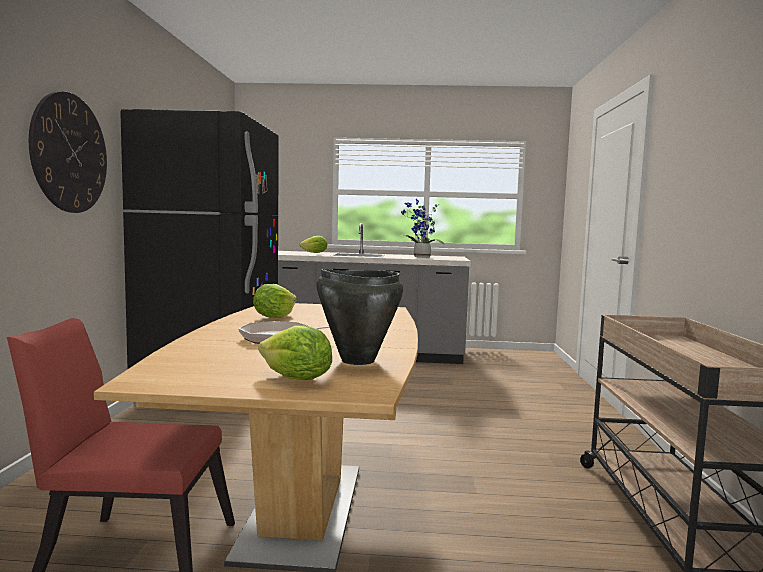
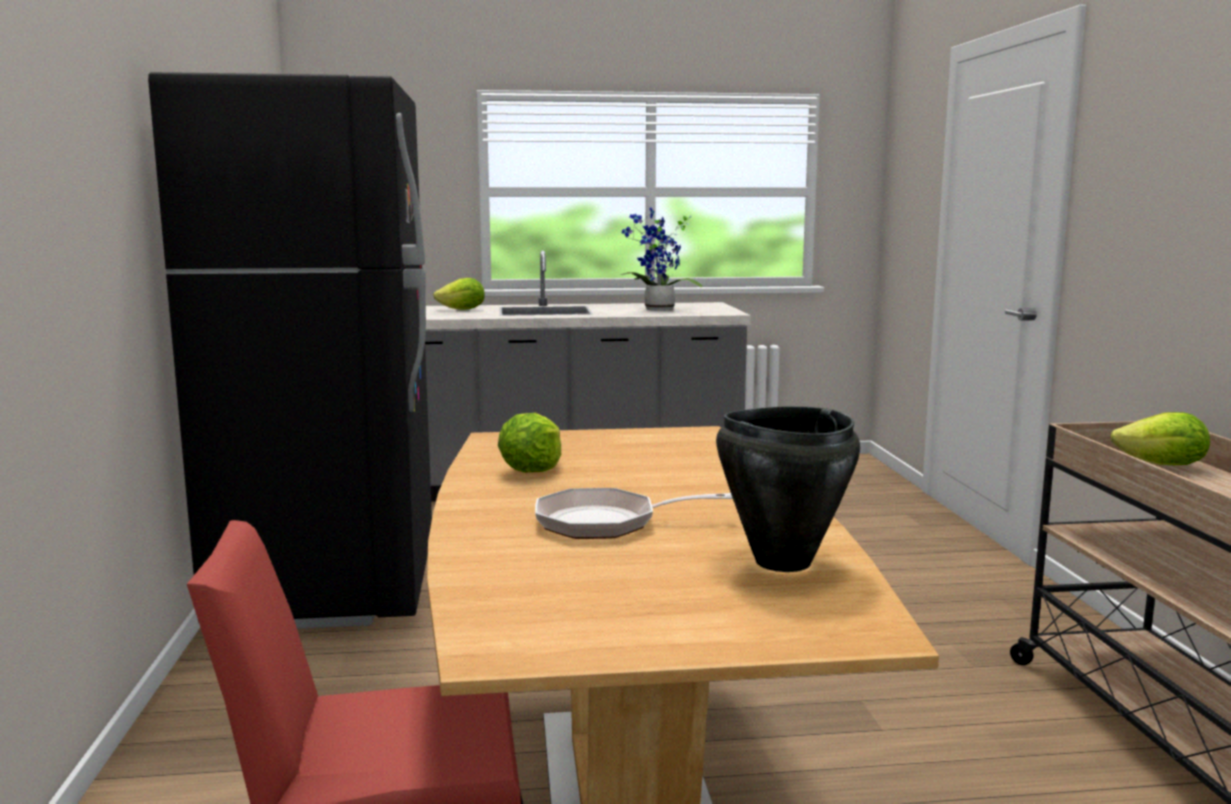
camera: 10 degrees left, 5 degrees up
(70, 153) = (90, 177): wall clock -> none
(296, 379) = (735, 616): lettuce -> lettuce (1162, 466)

